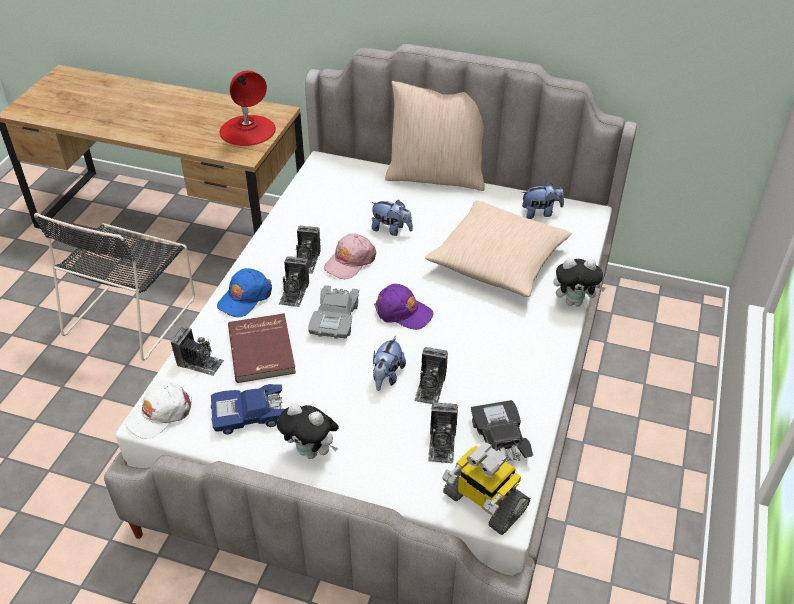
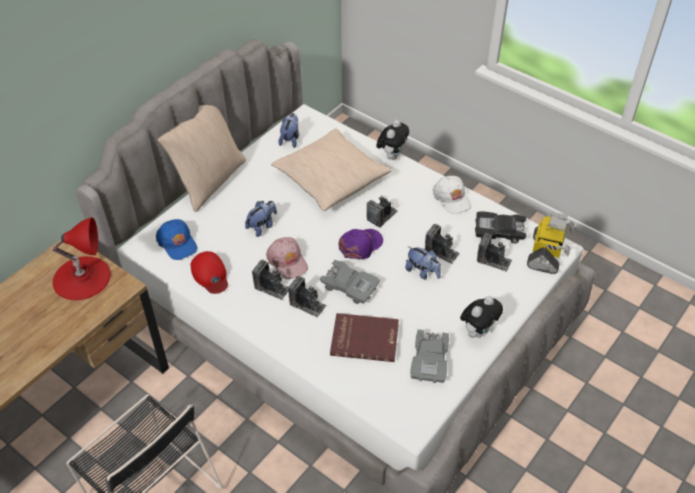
camera: 70 degrees left, 5 degrees up
(160, 414) = (408, 419): white cap -> white cap (452, 198)
(200, 363) = (362, 383): camera -> camera (382, 216)
(245, 297) = (297, 338): blue cap -> blue cap (177, 243)
(248, 414) = (429, 361): blue toy car -> grey toy car
(305, 214) = (210, 275): none -> red cap
(483, 502) = (546, 255): toy robot -> toy robot turned 45 degrees counterclockwise

